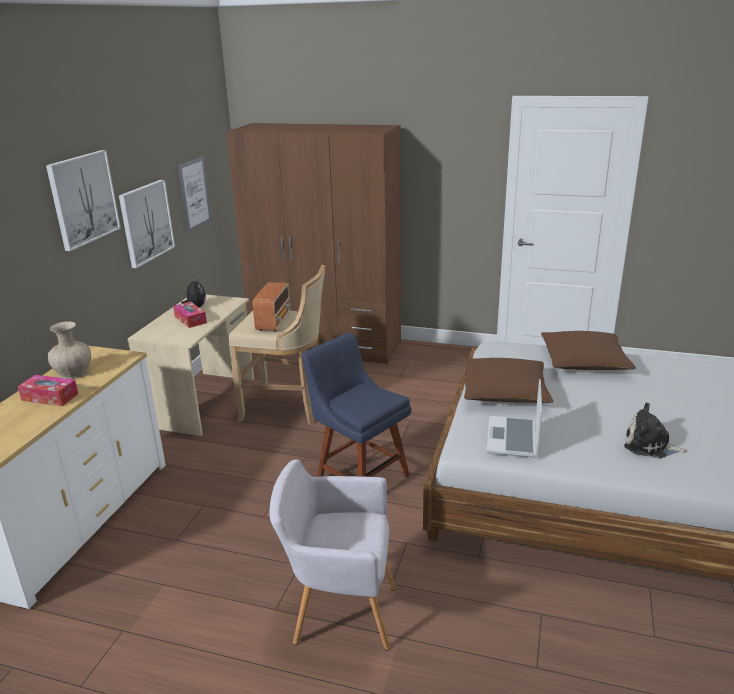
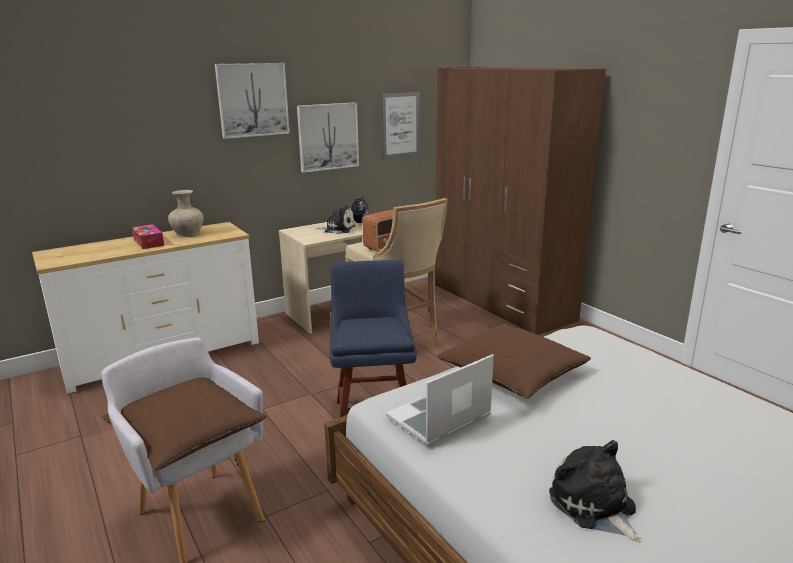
camera: 40 degrees right, 5 degrees down
(190, 320) = (338, 229): tissue box -> plush toy
(584, 362) = (669, 383): brown pillow -> brown pillow (187, 434)

